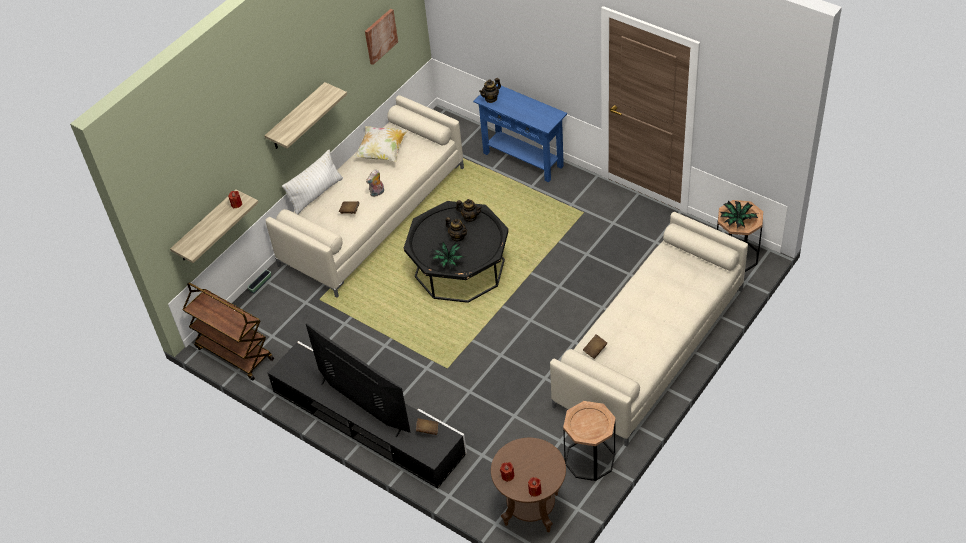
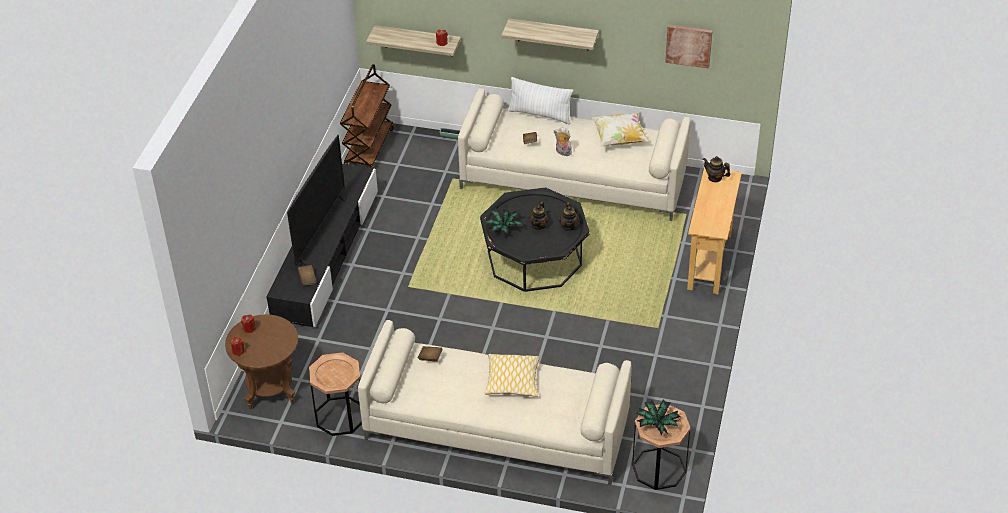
camera: 65 degrees right, 5 degrees down
(523, 159) = (709, 261): blue console table -> beige console table
(647, 300) = (512, 381): none -> pillow

